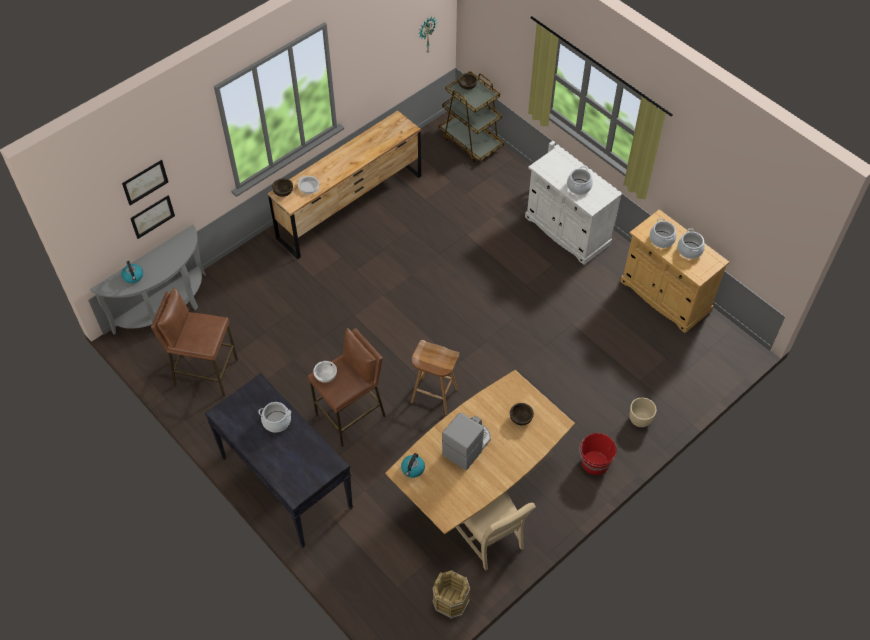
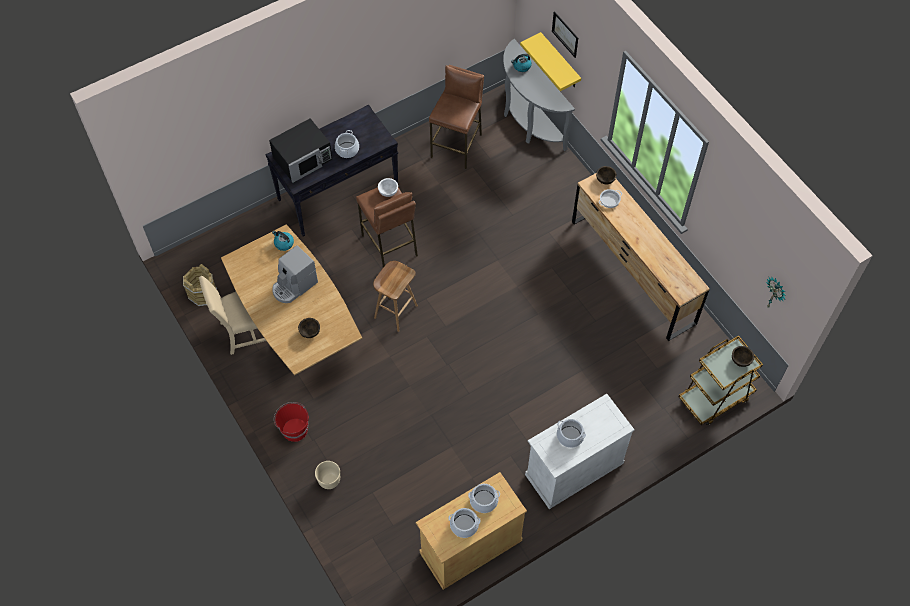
camera: 100 degrees right, 5 degrees up
(152, 216) = (560, 62): picture -> yellow shelf
(294, 466) = (303, 158): none -> black microwave
(467, 446) = (294, 286): coffee machine -> coffee machine turned 90 degrees clockwise

